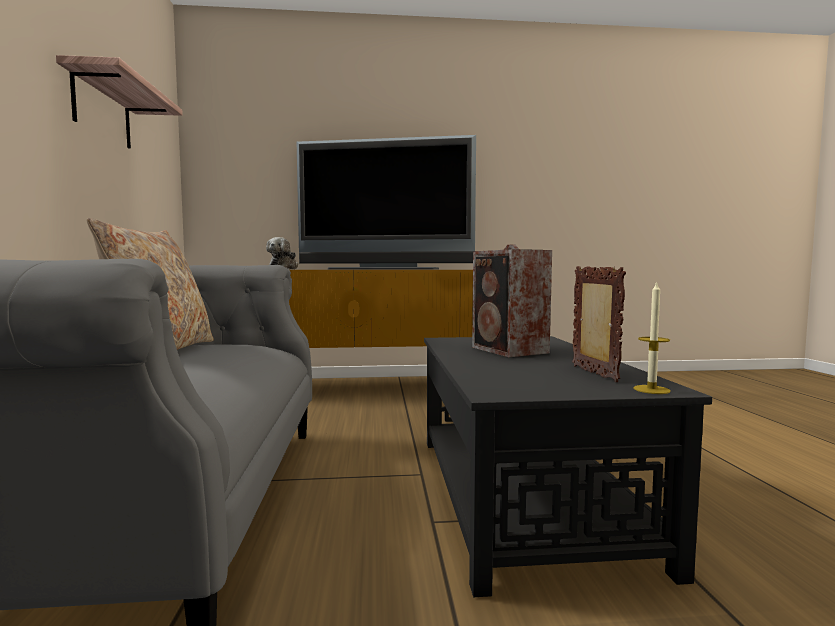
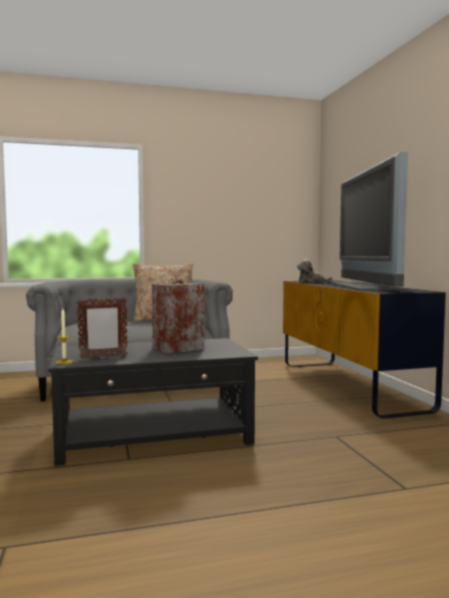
camera: 80 degrees right, 0 degrees up
(102, 110) = (226, 198): shelf -> none

